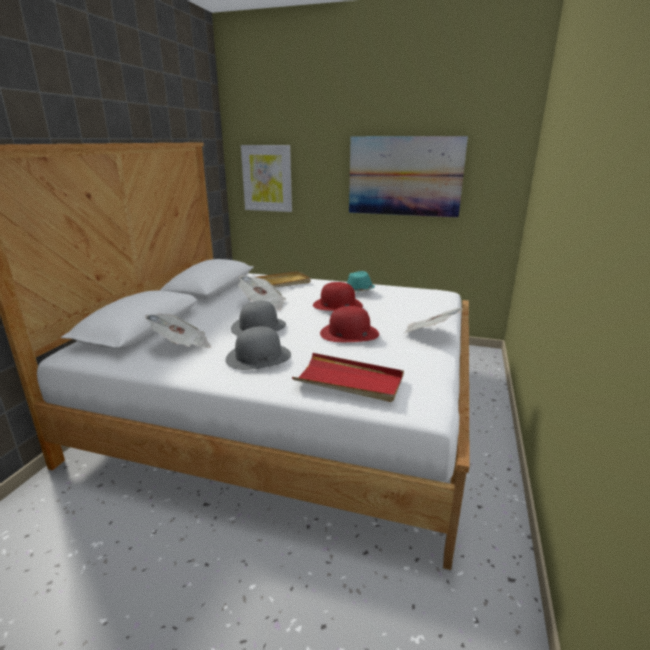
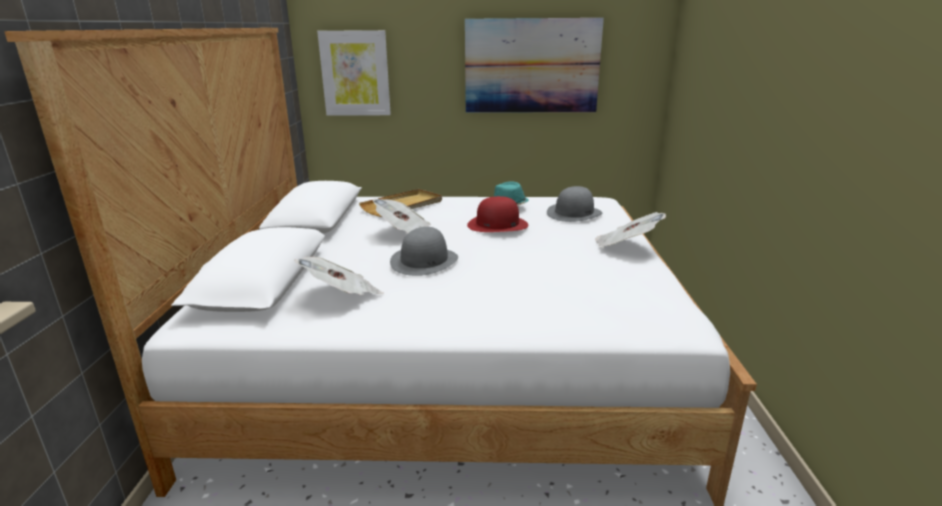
camera: 15 degrees left, 0 degrees up
(259, 356) = (454, 296): grey hat -> grey hat (574, 213)
(349, 333) = (540, 255): red hat -> none
(349, 381) = (586, 309): red tray -> none

